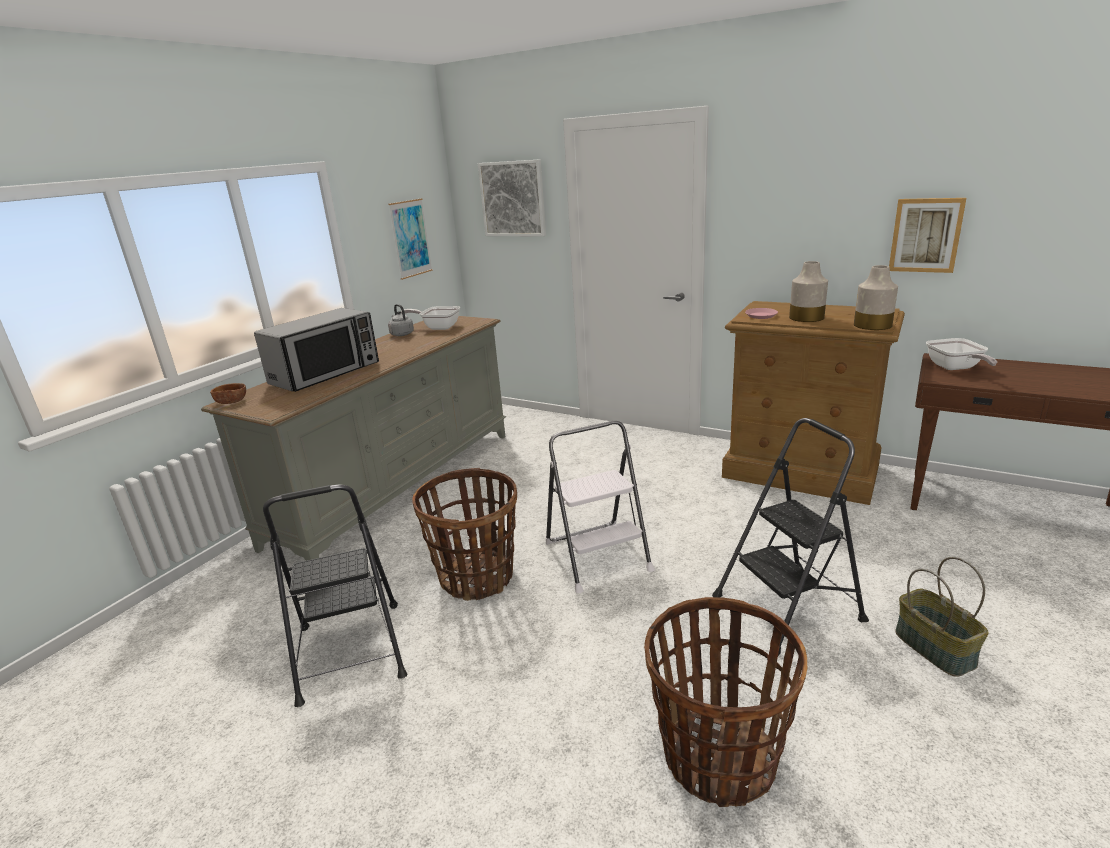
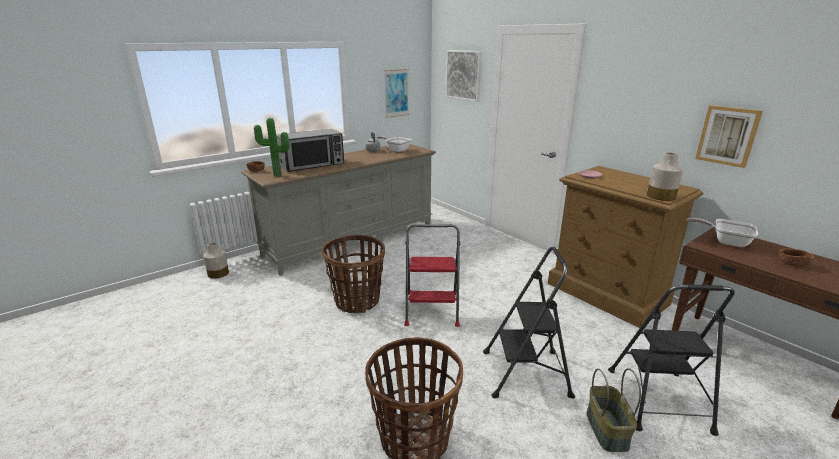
camera: 20 degrees right, 0 degrees up
(280, 402) = (276, 175): none -> potted plant
(350, 653) = (269, 320): black step ladder -> black step ladder (659, 401)
(596, 553) = (432, 307): white step ladder -> red step ladder
(806, 317) = (619, 182): beige vase -> beige vase (218, 273)
(955, 368) = (725, 241): frying pan -> frying pan turned 105 degrees clockwise
(1044, 378) = (792, 264): none -> brown bowl

